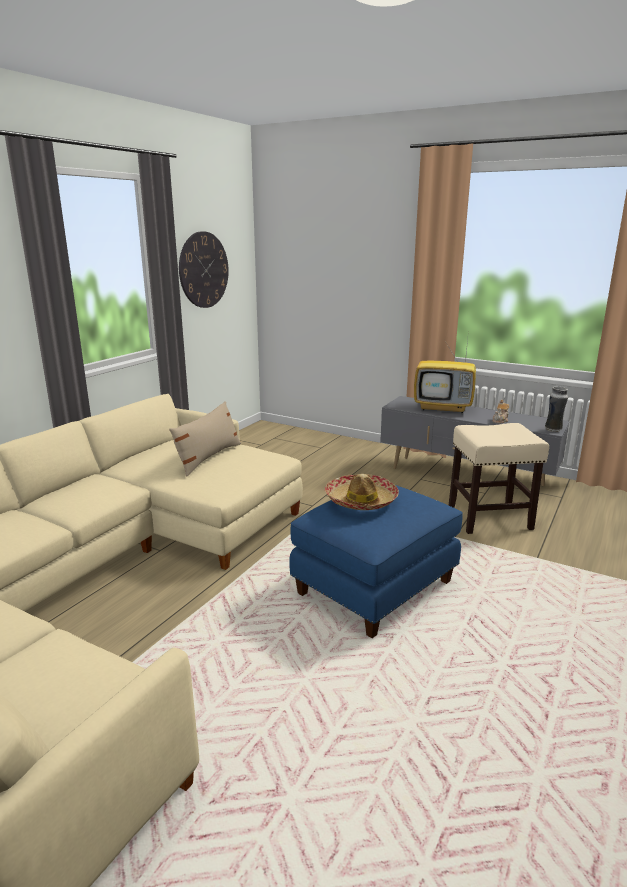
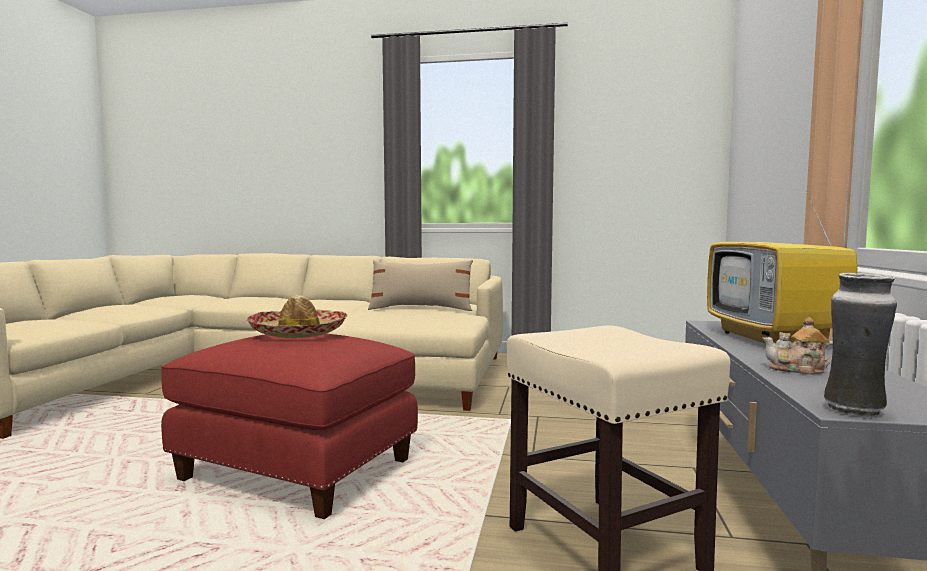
camera: 70 degrees right, 15 degrees down
(204, 270) = (617, 146): wall clock -> none
(374, 587) = (299, 470): blue ottoman -> red ottoman

